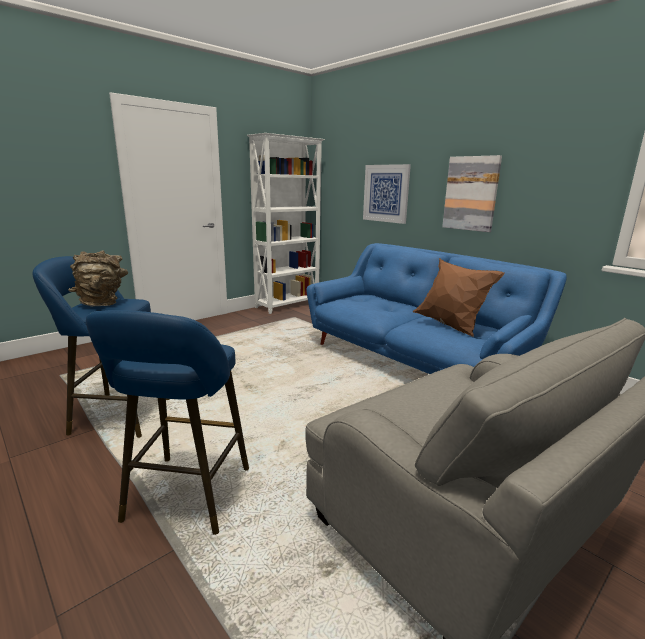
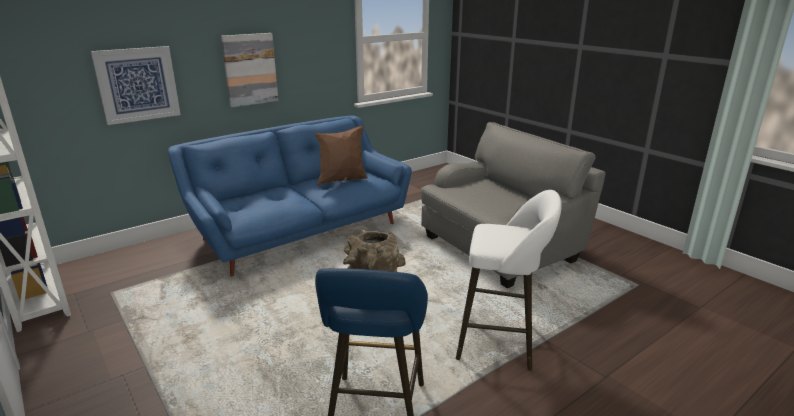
camera: 85 degrees left, 5 degrees up
(185, 498) = (501, 342): blue stool -> white stool

